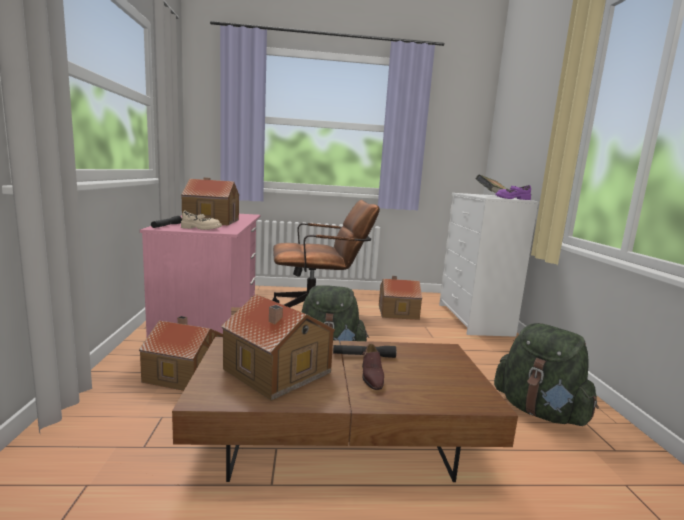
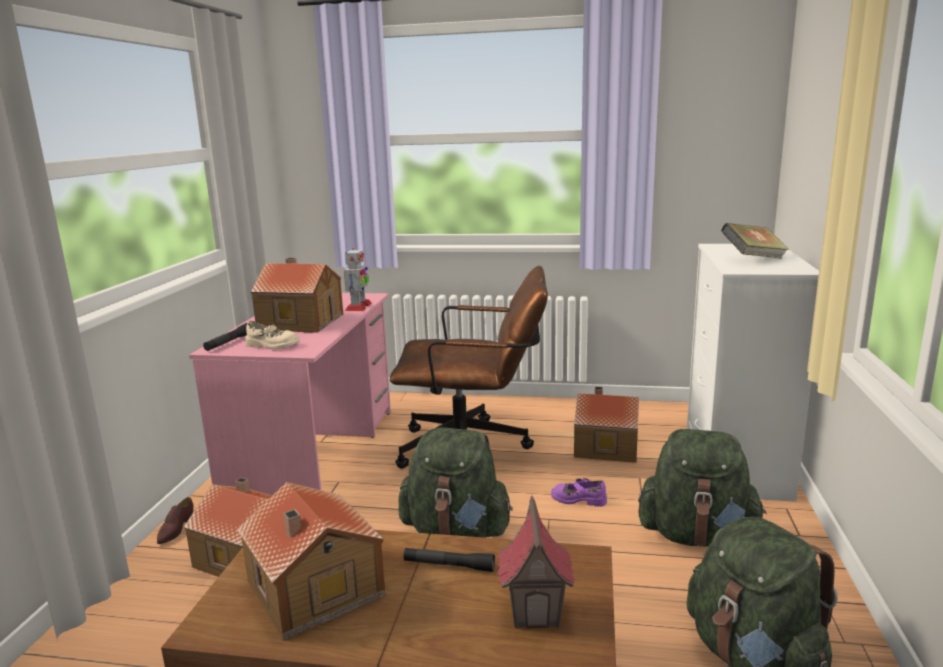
camera: 15 degrees right, 5 degrees up
(246, 218) = (358, 307): none -> toy robot
(371, 376) = (438, 606): brown shoe -> brown shoe (175, 529)
(437, 376) = (536, 612): none -> toy house
(473, 353) = (697, 536): none -> green backpack
(512, 198) = (777, 270): purple shoe -> purple shoe (578, 499)

